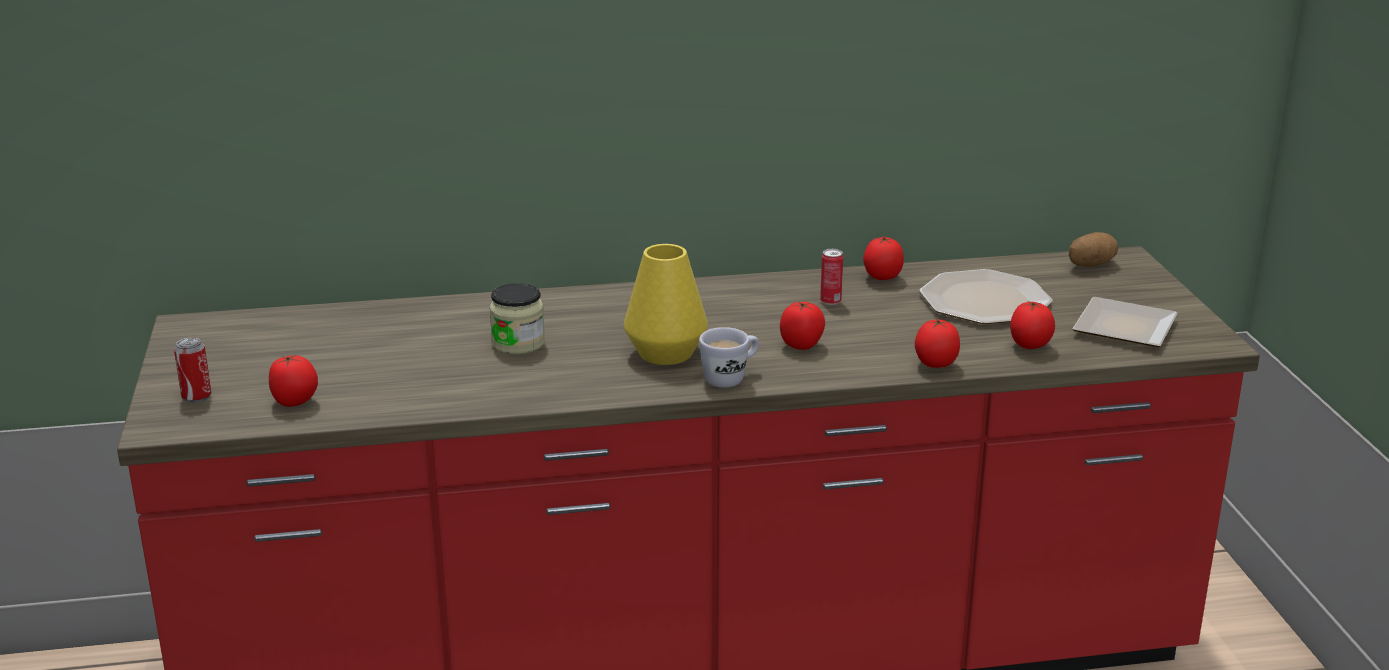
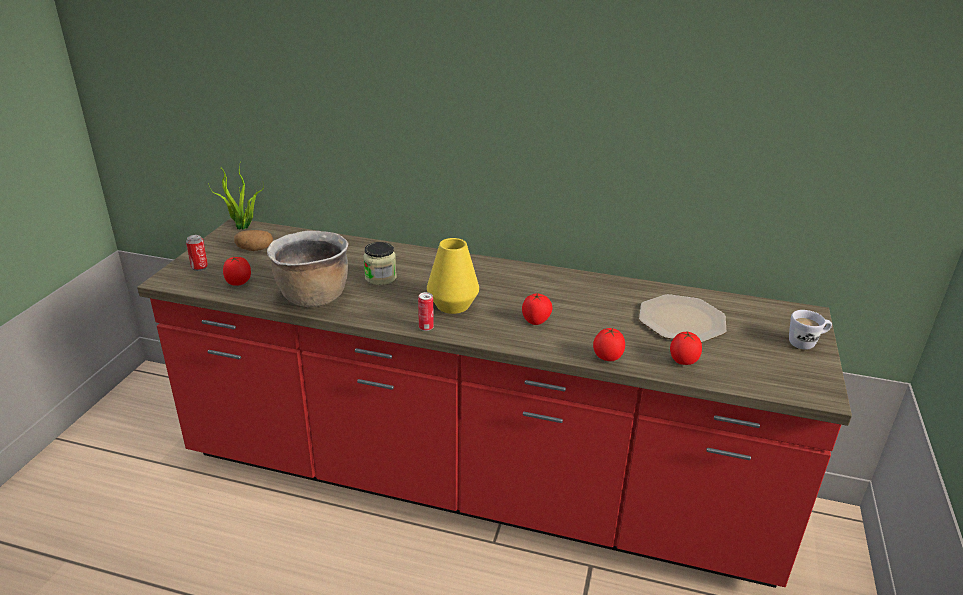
camera: 25 degrees right, 5 degrees up
(200, 325) = (243, 227): none -> potted plant
(441, 392) = (312, 297): none -> brown cooking pot
(731, 378) = (473, 332): white mug -> white mug (806, 343)
(830, 301) = (581, 296): can -> can (426, 328)
(881, 278) = (628, 288): tomato -> none
(1090, 264) = (778, 312): potato -> potato (254, 249)
(1122, 326) = (762, 364): plate -> none

